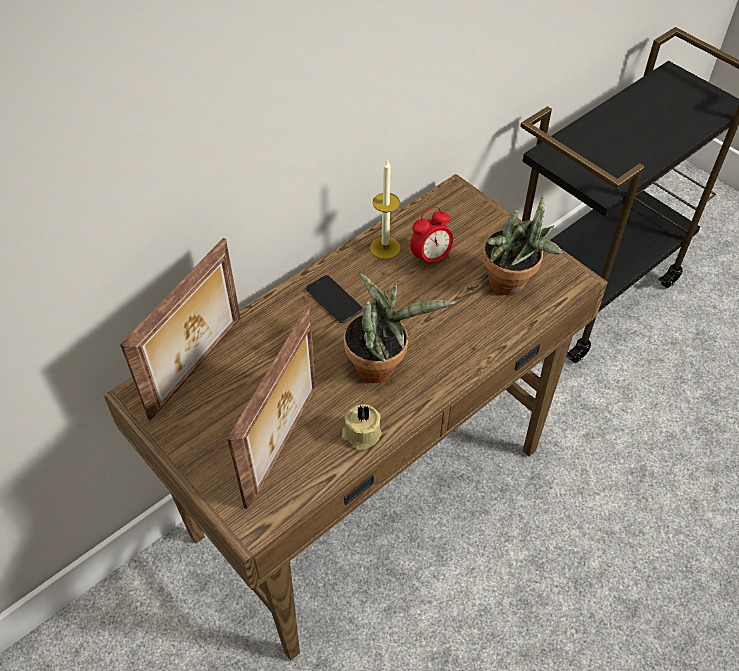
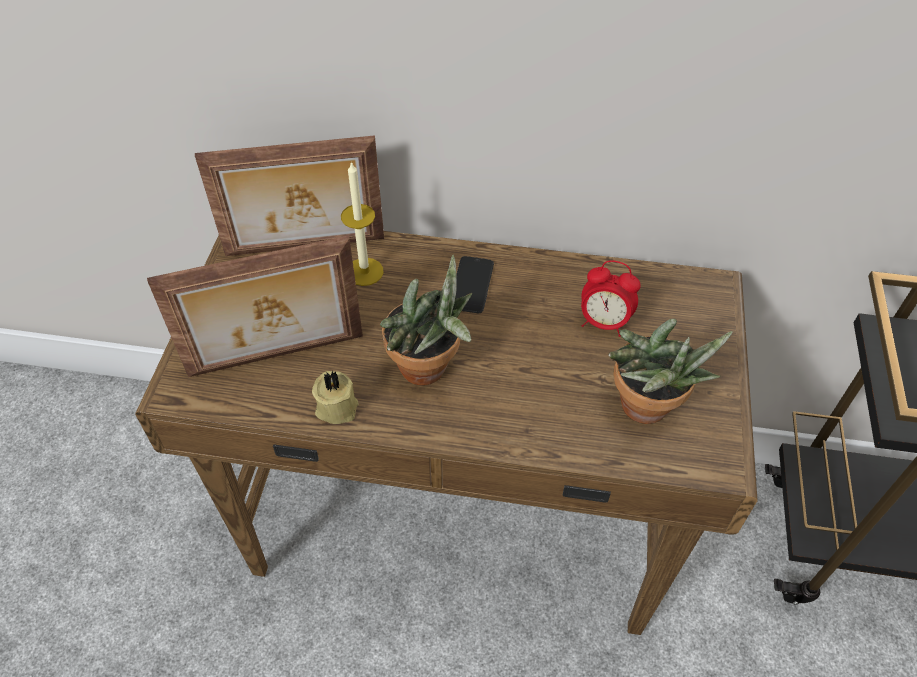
camera: 50 degrees right, 0 degrees up
(385, 248) = (575, 281): candle -> candle (364, 271)

